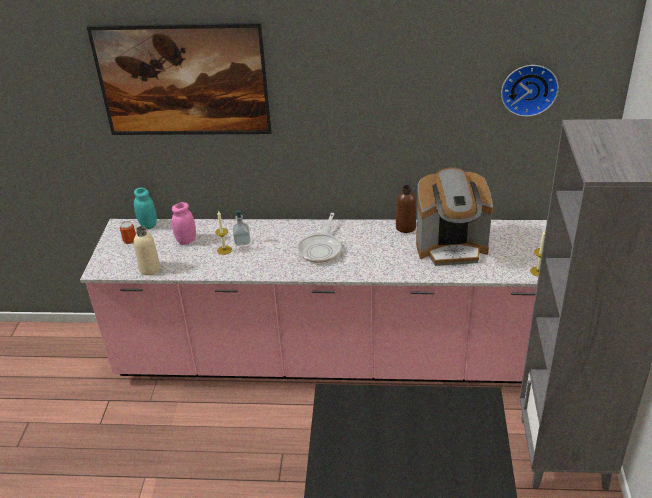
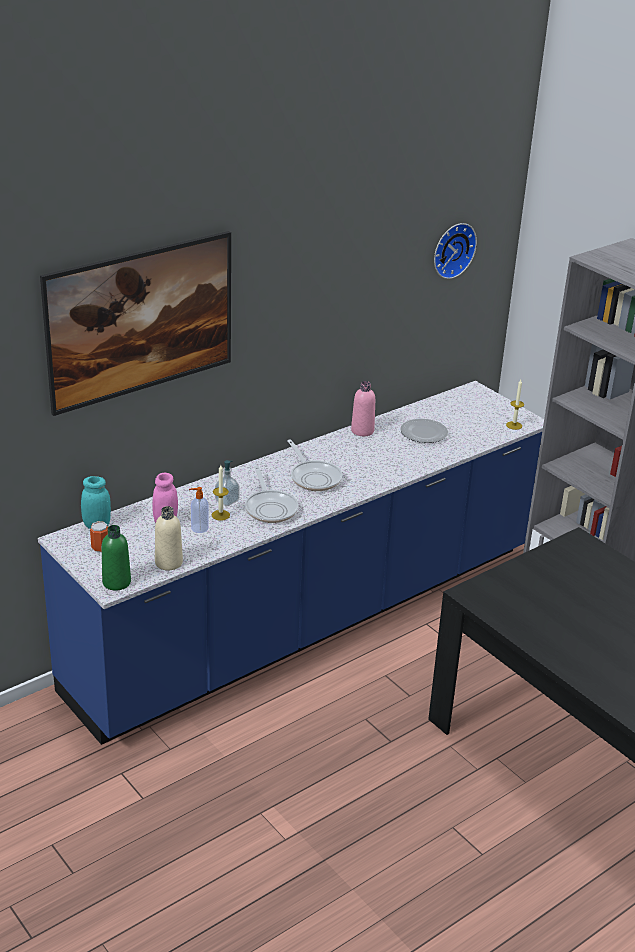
camera: 45 degrees left, 5 degrees down
(105, 268) = (116, 582): none -> green bottle
(199, 253) = (199, 528): none -> soap dispenser
(261, 259) = (270, 508): none -> frying pan
(332, 360) = (310, 620): pink counter -> blue counter
(405, 227) = (362, 431): brown bottle -> pink bottle
(451, 247) = (424, 432): coffee machine -> plate

